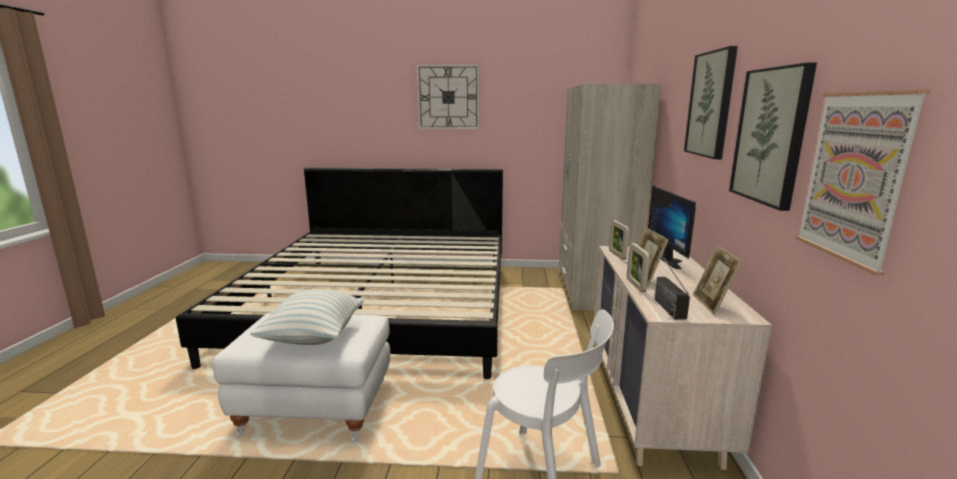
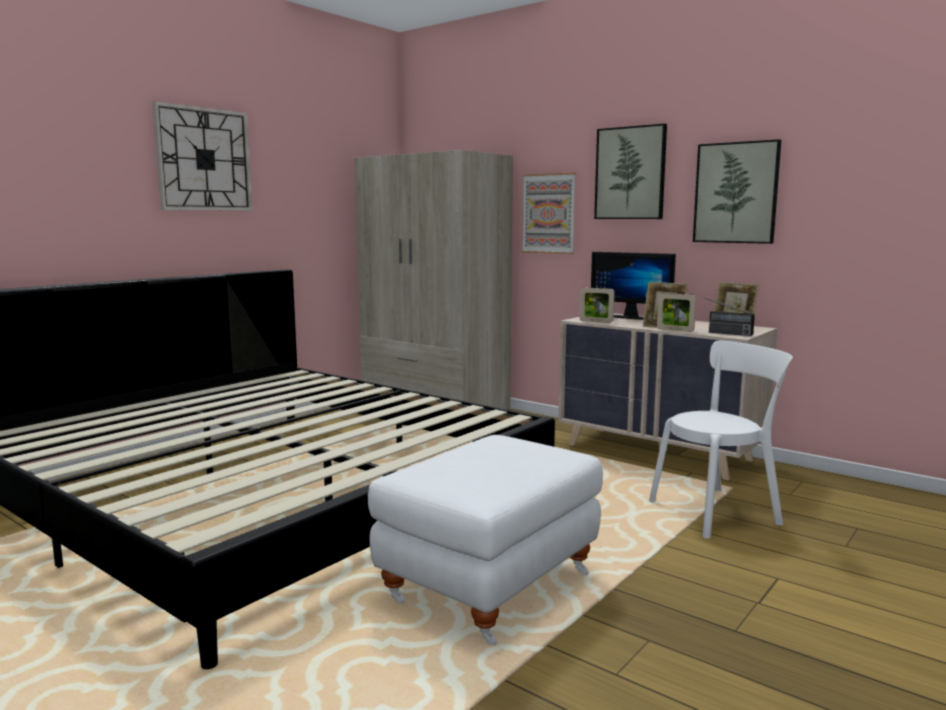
camera: 55 degrees left, 5 degrees down
(313, 337) = (521, 461): pillow -> none
(855, 177) = (838, 210): picture -> picture (549, 213)

